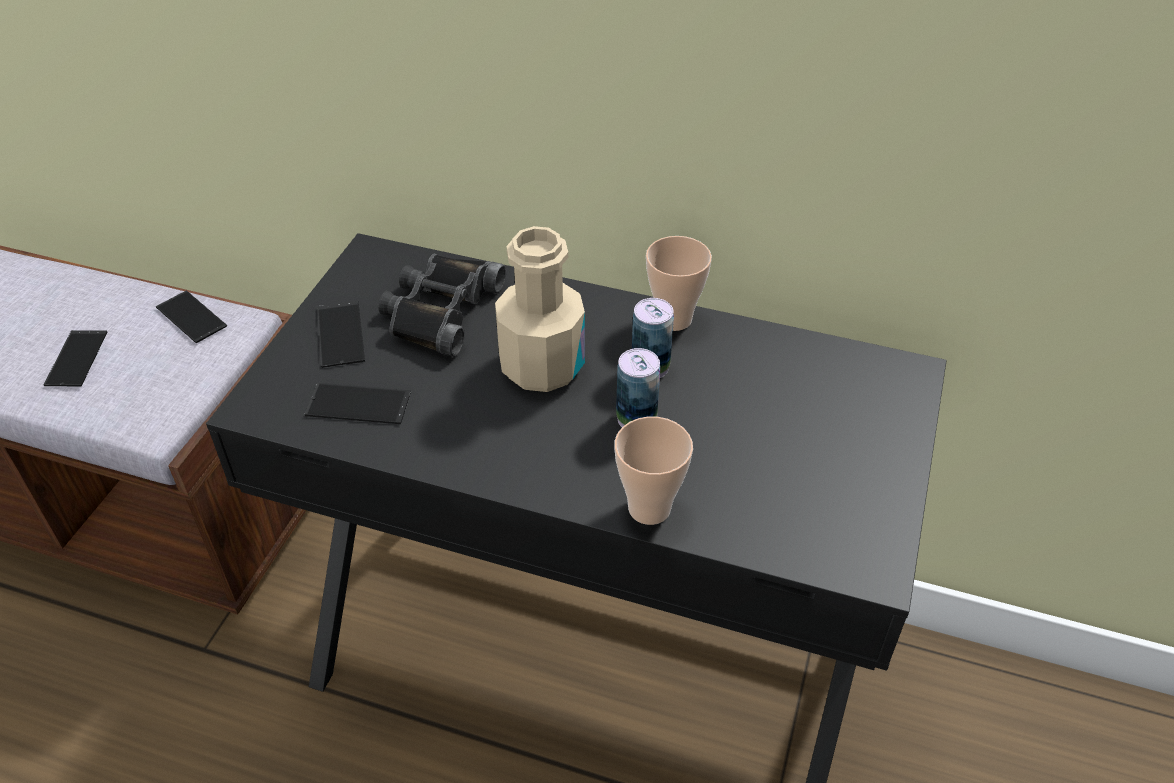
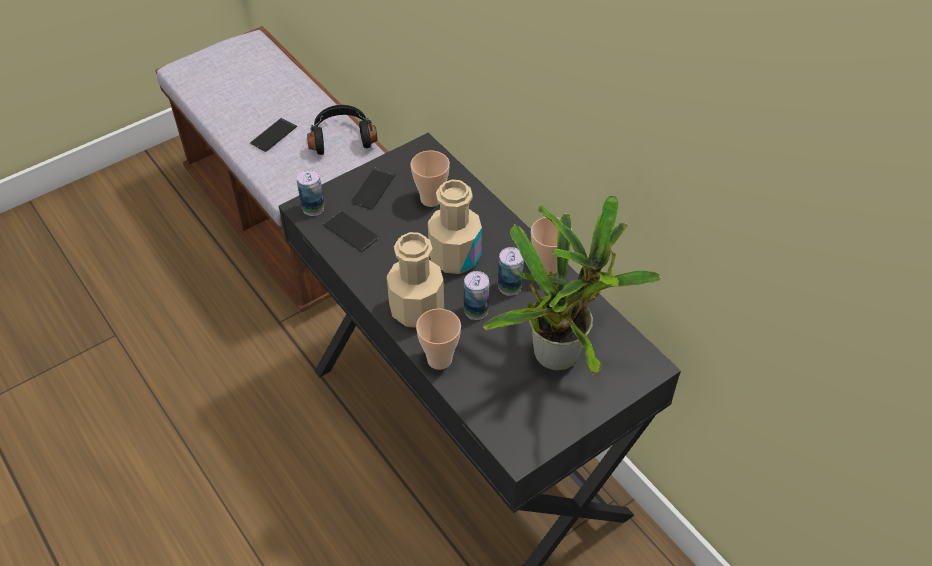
camera: 35 degrees right, 5 degrees up
(191, 317) = (342, 137): phone -> black headphones
(269, 401) = (313, 208): none -> can
(439, 310) = (431, 199): black binoculars -> cup
(553, 459) = (416, 309): none -> beige bottle
(793, 411) = (561, 351): none -> potted plant

